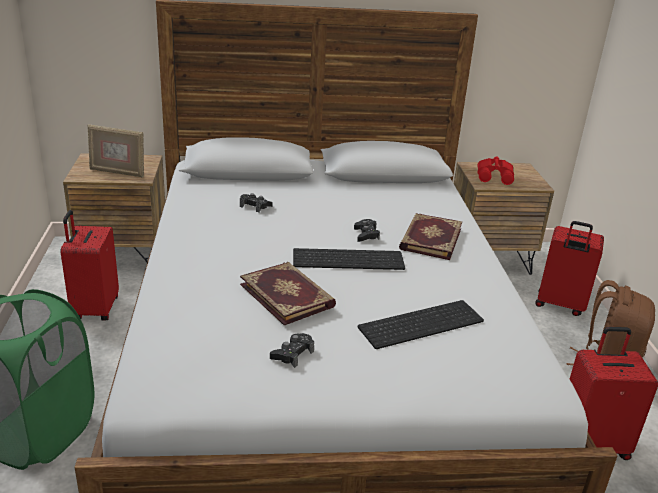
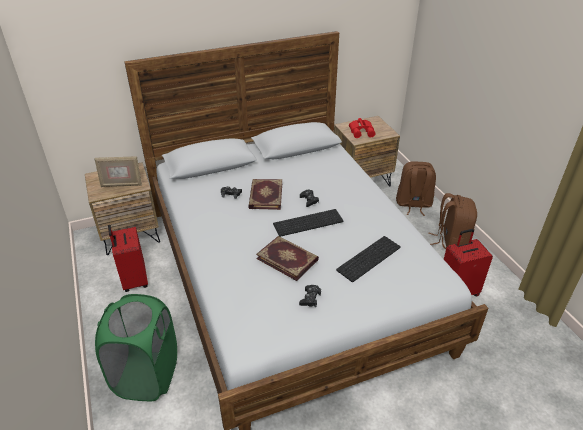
camera: 15 degrees left, 10 degrees up
(429, 239) = (346, 194): book -> book (265, 196)
(559, 305) = (413, 204): red suitcase -> brown backpack

